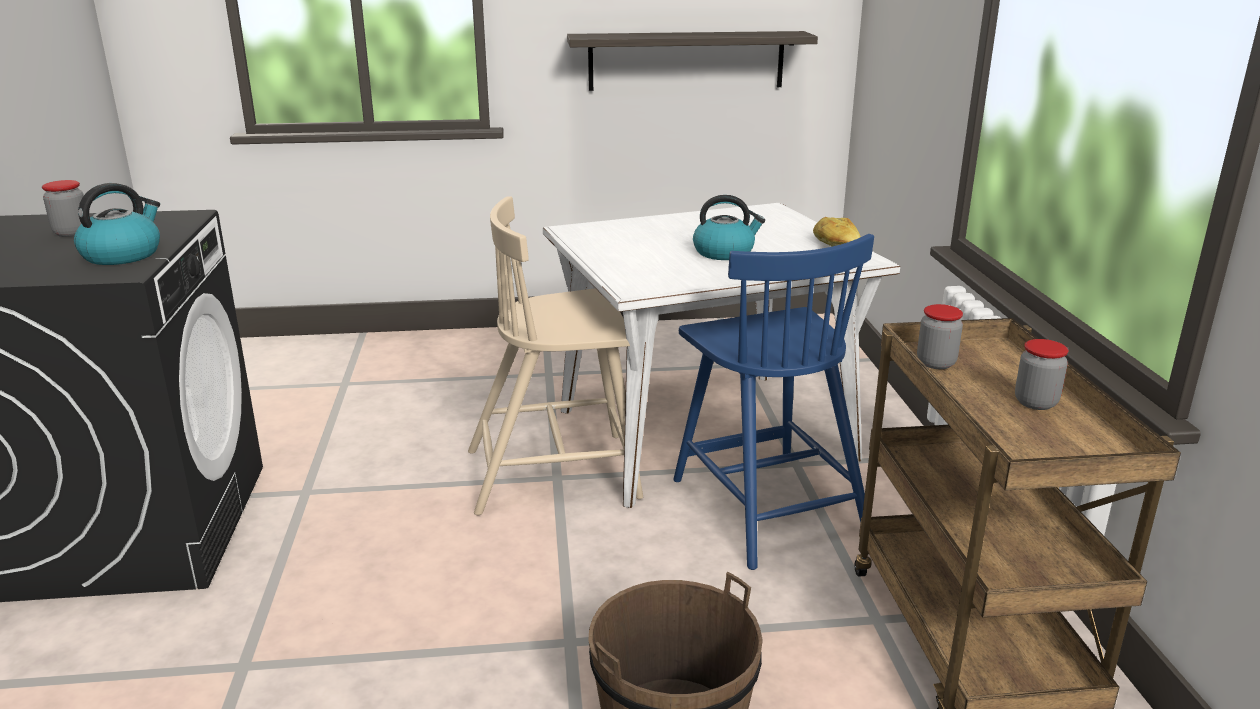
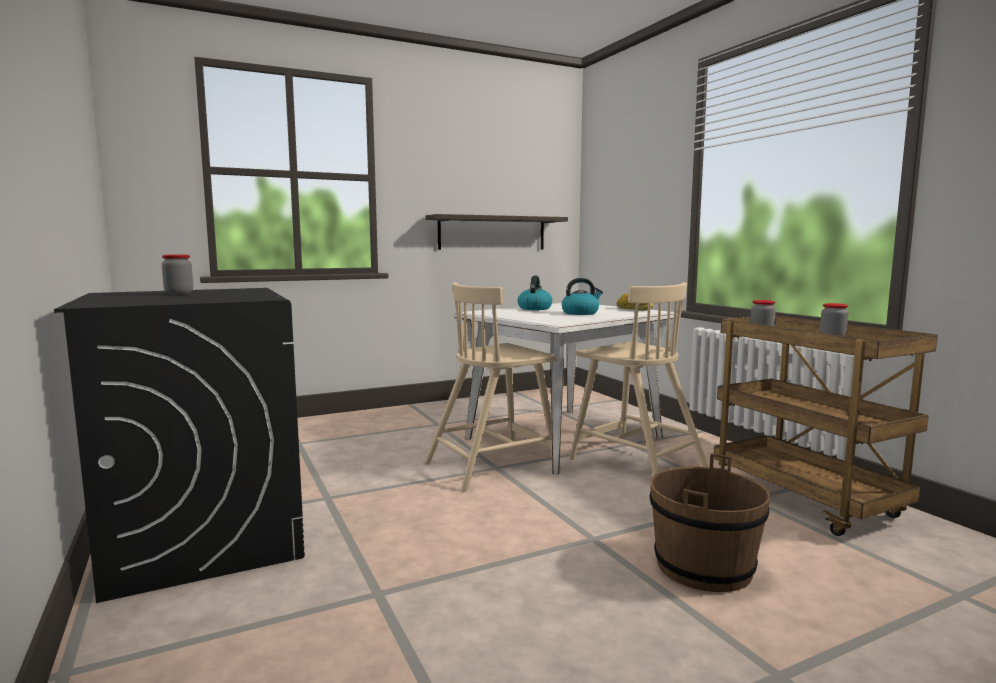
camera: 20 degrees left, 15 degrees down
(123, 255) = (245, 296): kettle -> kettle (534, 308)
(766, 506) = (635, 462): blue chair -> beige chair

